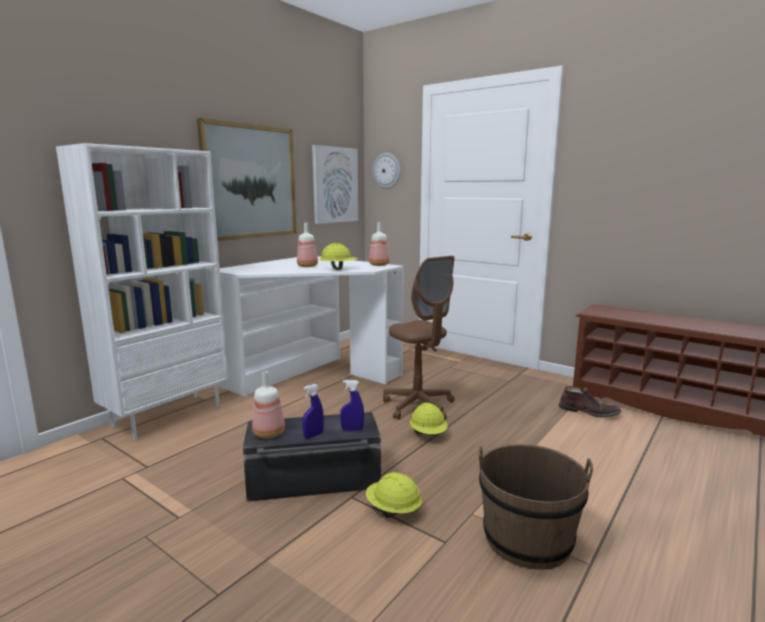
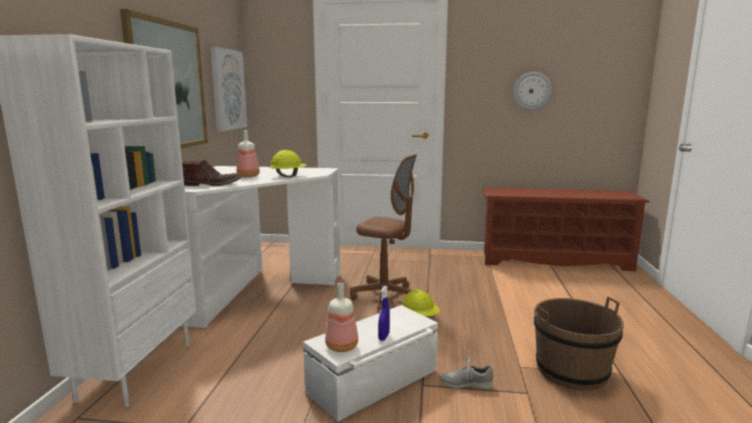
camera: 30 degrees left, 0 degrees up
(314, 479) = (374, 381): black storage box -> white storage box
(352, 430) = (408, 323): blue spray bottle -> none
(378, 265) = (315, 169): bottle -> none
(387, 171) = (274, 75): wall clock -> wall clock (532, 91)
(393, 510) = (466, 383): yellow hard hat -> grey shoe
(588, 412) = (507, 272): brown boot -> brown boot (211, 184)

